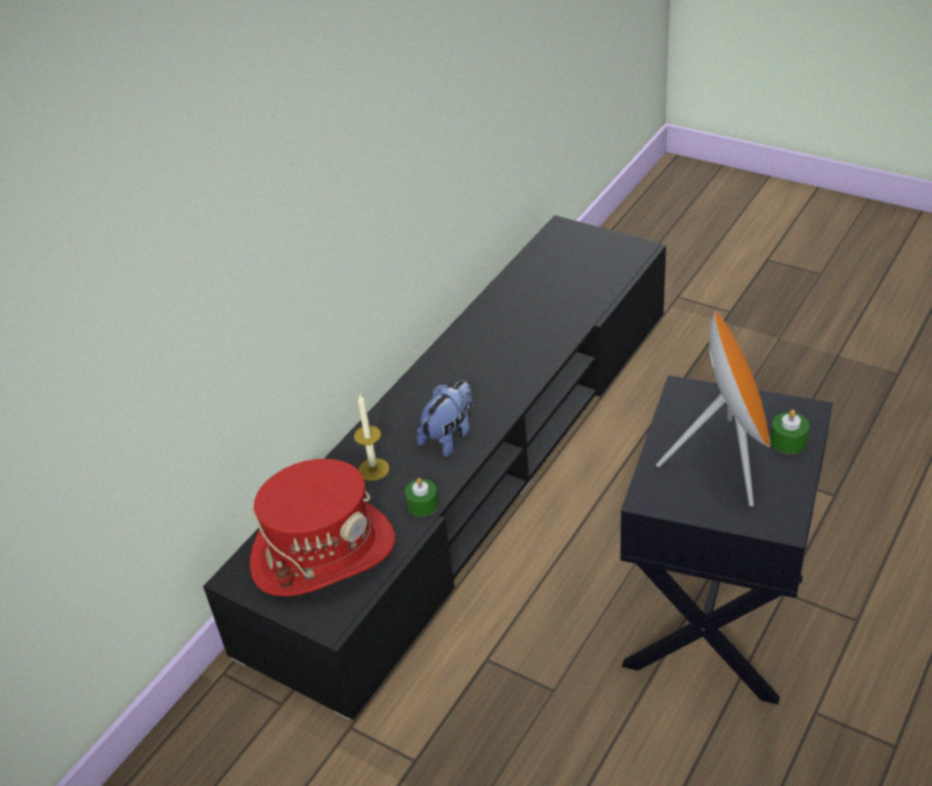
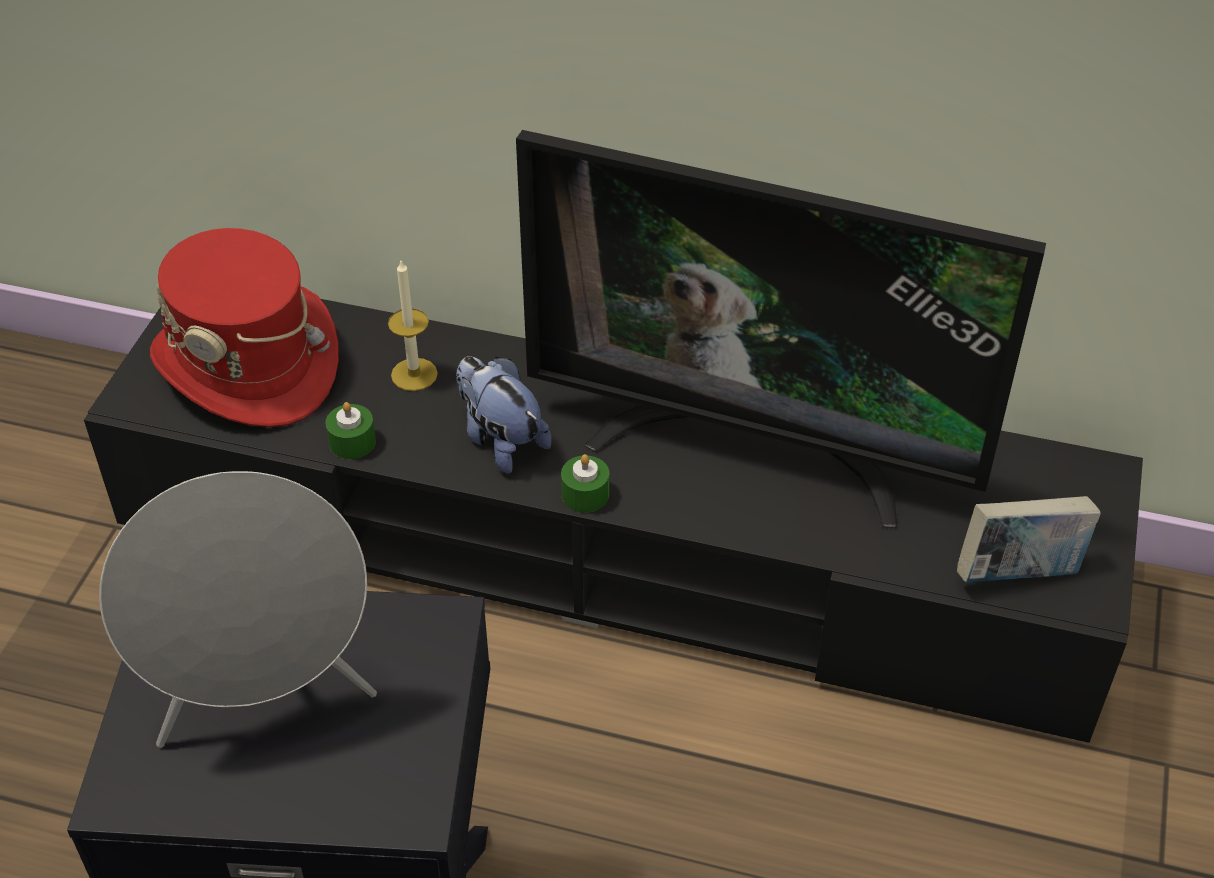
camera: 70 degrees right, 5 degrees up
(449, 436) = (500, 440): plush toy -> plush toy turned 150 degrees counterclockwise
(496, 336) = (754, 446): none -> television
(615, 266) = (1018, 573): none -> book
(726, 462) = (266, 701): orange speaker -> grey speaker
(788, 441) = (327, 787): green candle -> green candle (585, 494)

